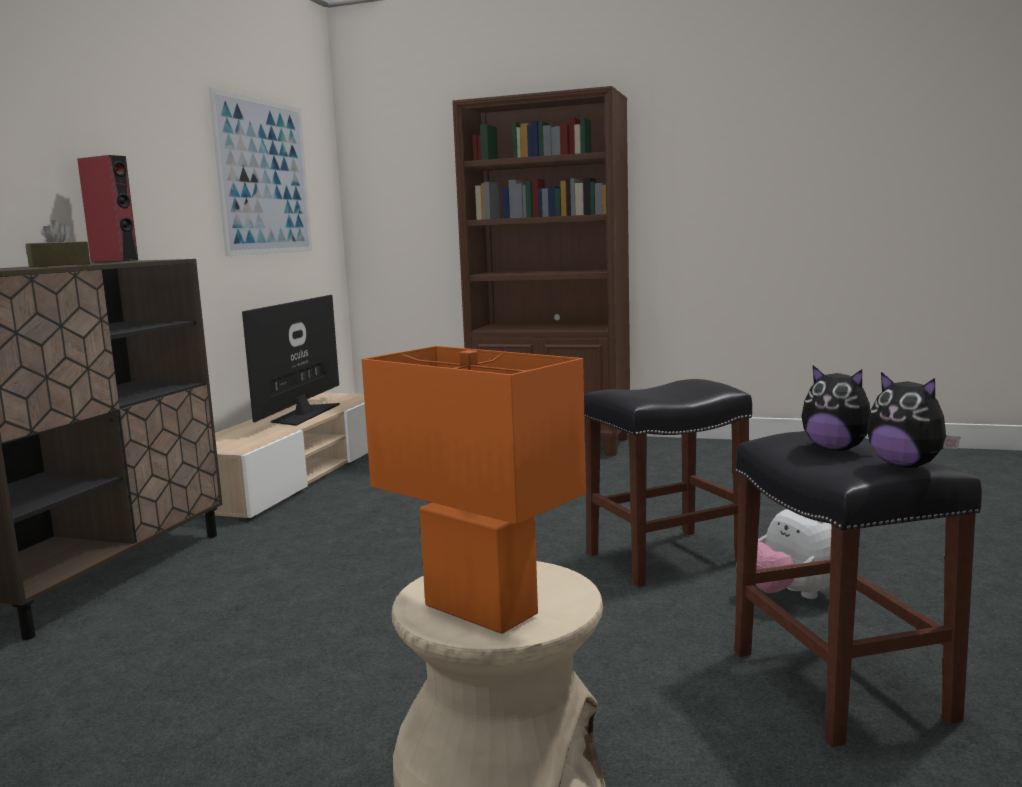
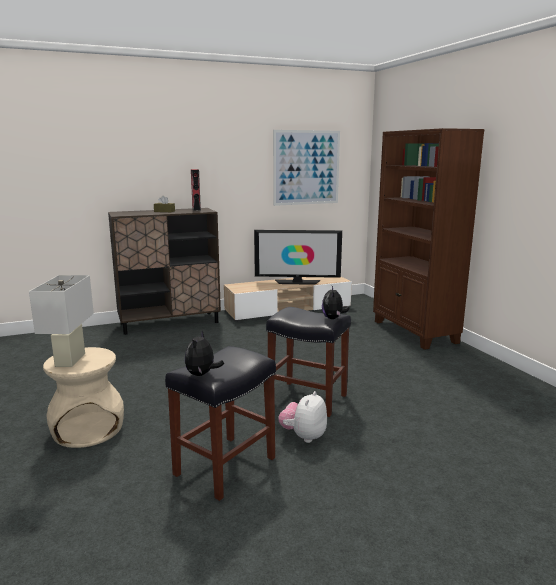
camera: 50 degrees right, 5 degrees up
(304, 414) = (297, 282): television -> television turned 150 degrees counterclockwise
(480, 610) = (70, 360): orange table lamp -> white table lamp
(836, 449) = (228, 361): plush toy -> plush toy (333, 318)

